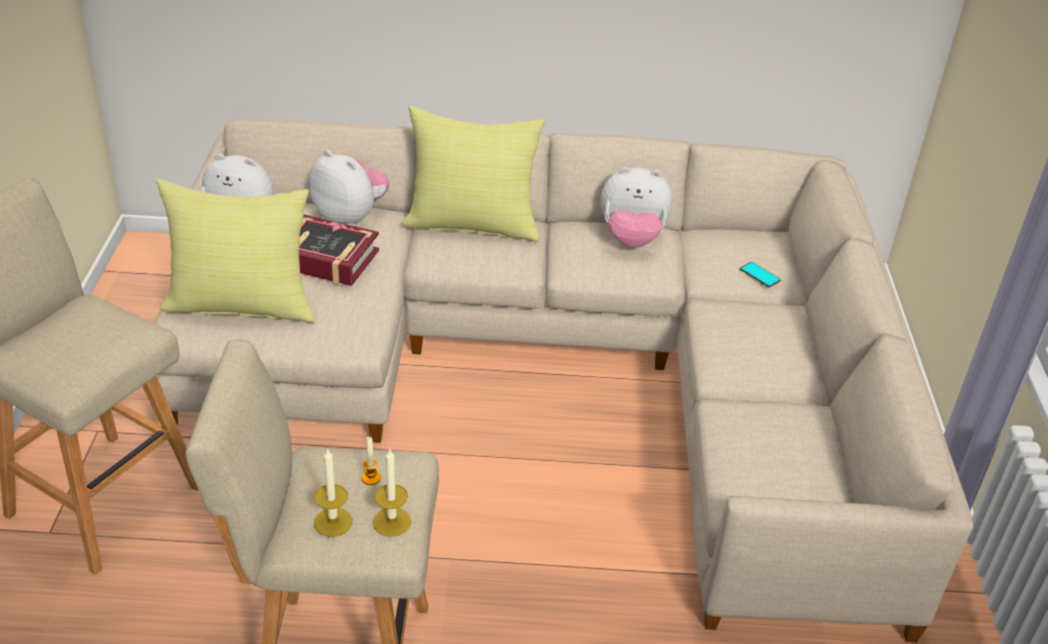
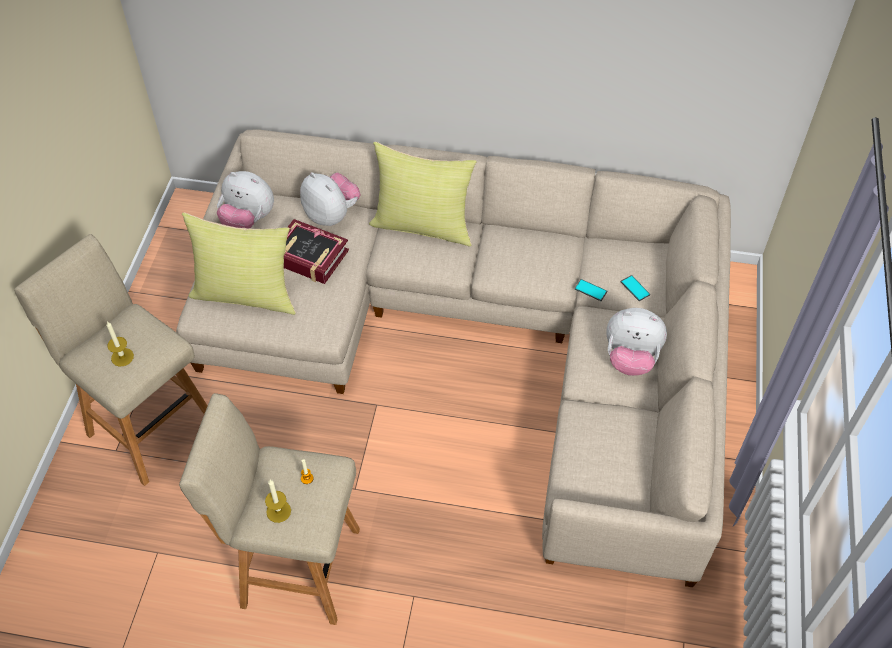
camera: 10 degrees right, 15 degrees up
(392, 522) = (316, 514): candle -> candle (122, 357)
(631, 239) = (543, 247): plush toy -> plush toy (630, 358)
(704, 280) = (591, 290): none -> phone

